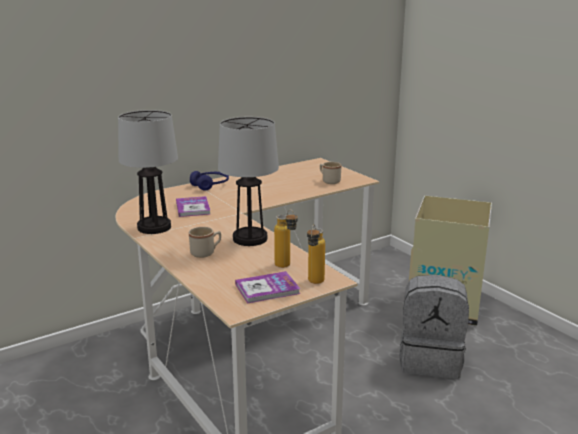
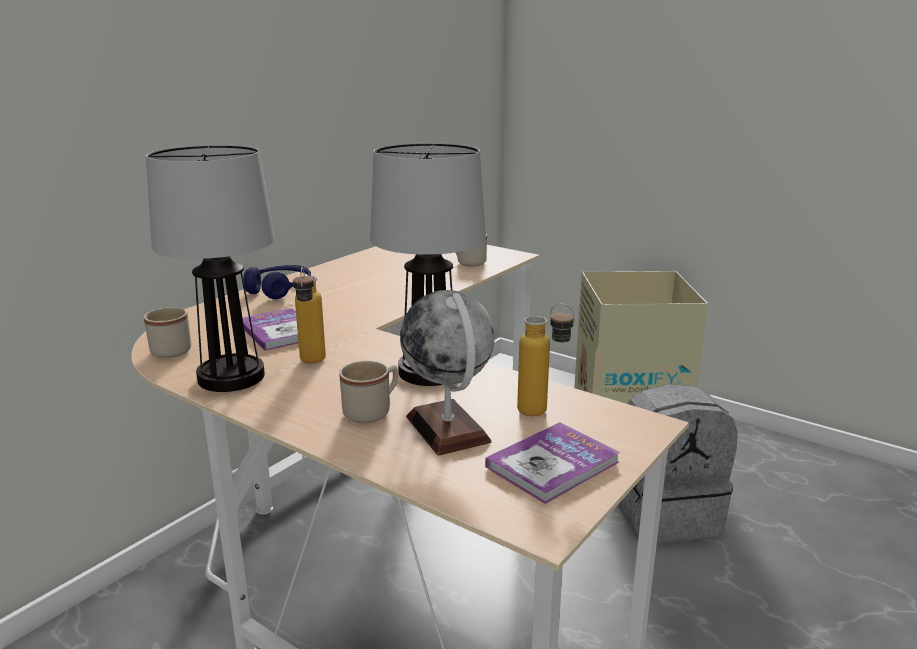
camera: 20 degrees left, 0 degrees up
(137, 210) = (173, 349): none -> beige mug
(233, 266) = (448, 429): none -> globe
(314, 283) = (622, 437): bottle -> bottle (311, 363)

